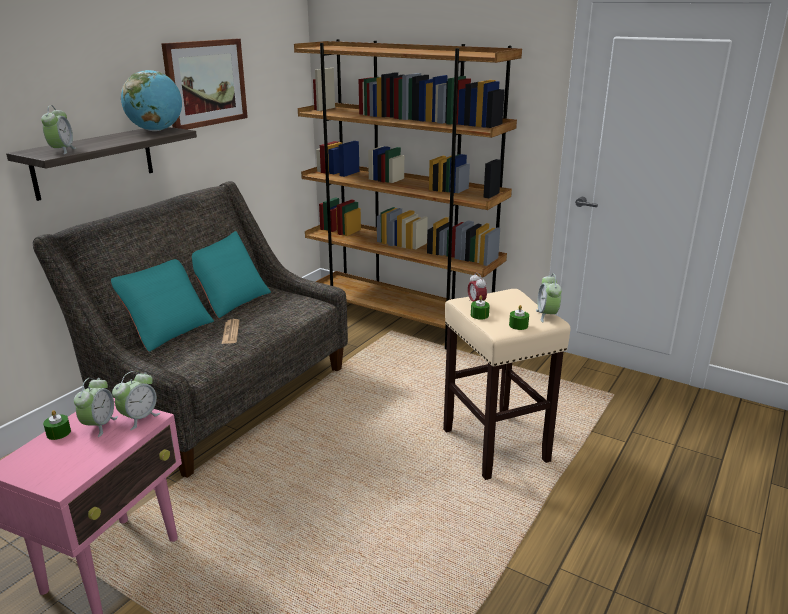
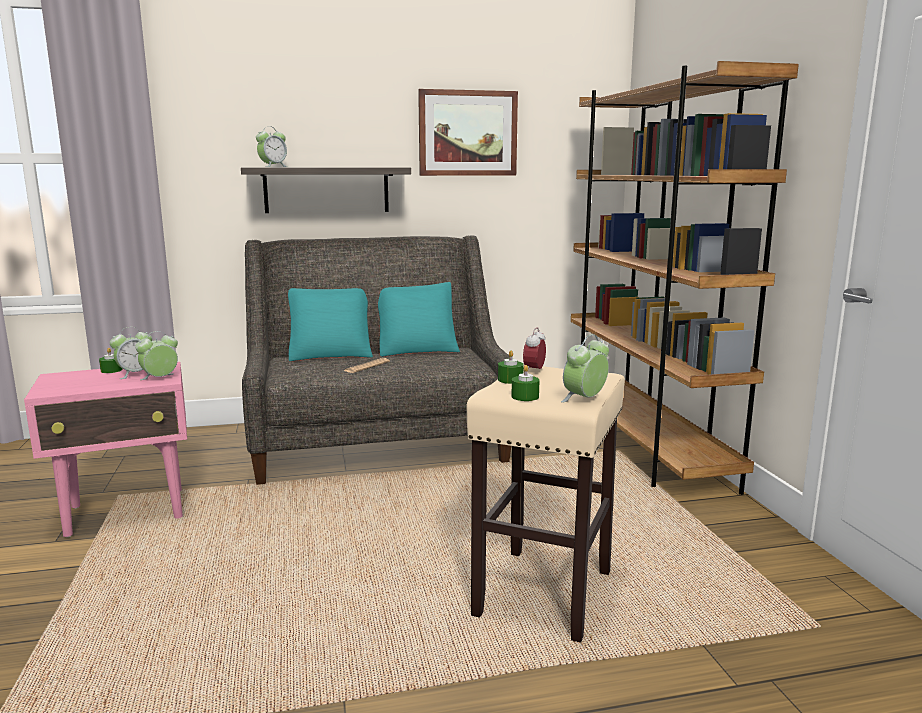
camera: 45 degrees right, 10 degrees down
(139, 418) = (160, 378): alarm clock -> alarm clock turned 150 degrees clockwise
(156, 130) = (383, 167): globe -> none

